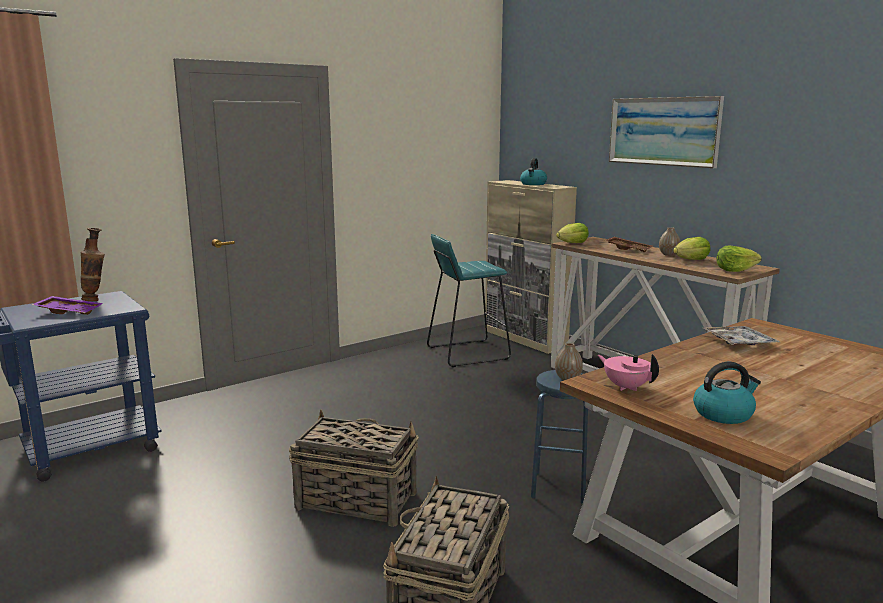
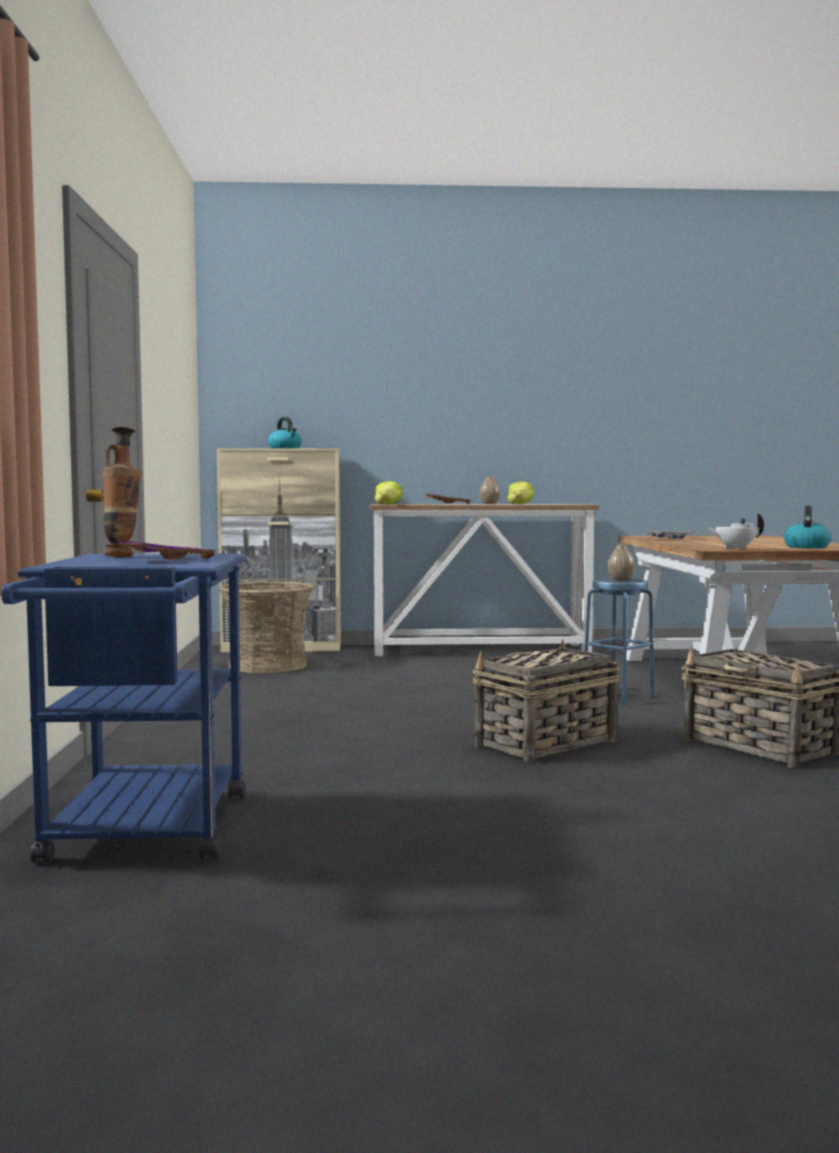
camera: 55 degrees left, 10 degrees down
(467, 353) = (268, 666): turquoise stool -> basket
(626, 387) = (735, 548): pink teapot -> white teapot
(663, 131) = (447, 385): picture -> none
(735, 270) = (572, 504): lettuce -> none

